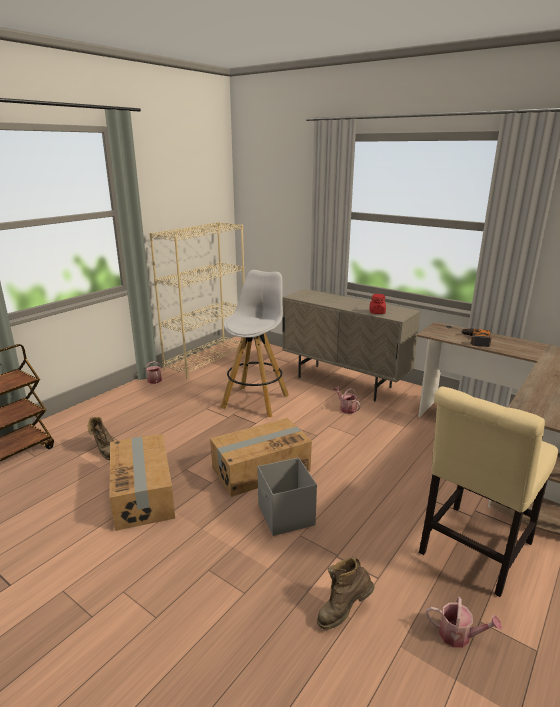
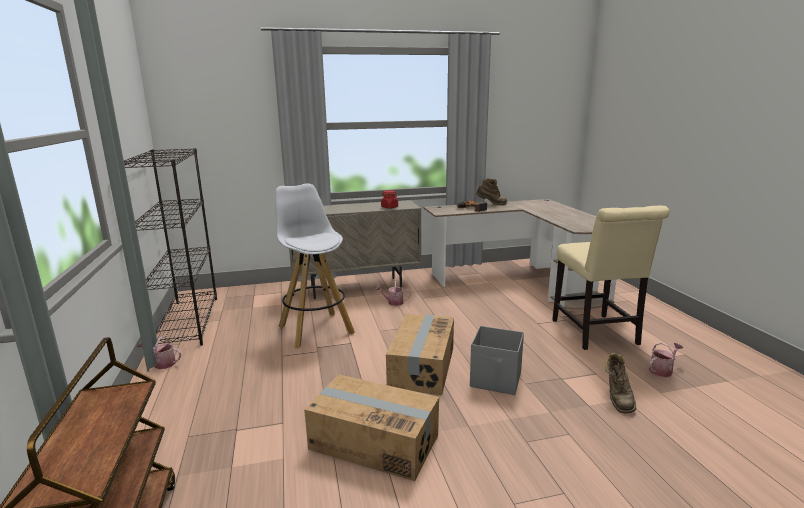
camera: 50 degrees left, 5 degrees down
(105, 451) = (255, 443): brown boot -> brown boot (491, 204)
(206, 359) = (188, 322): beige bookcase -> black bookcase

